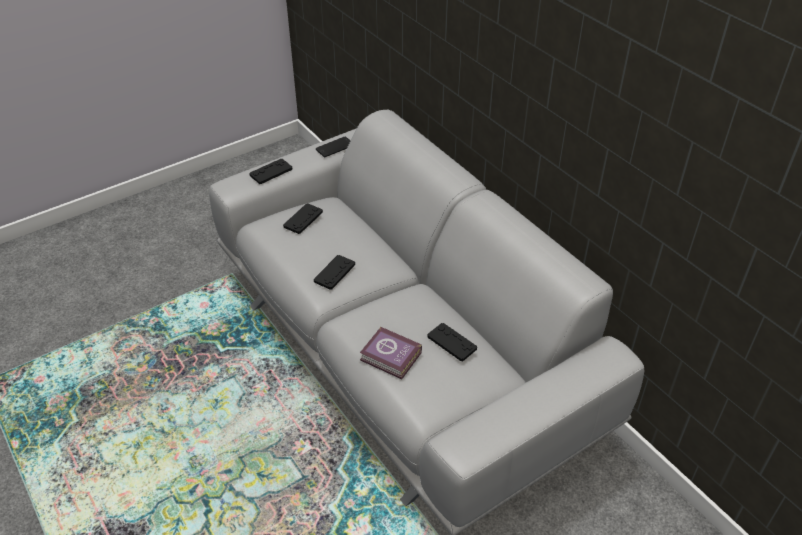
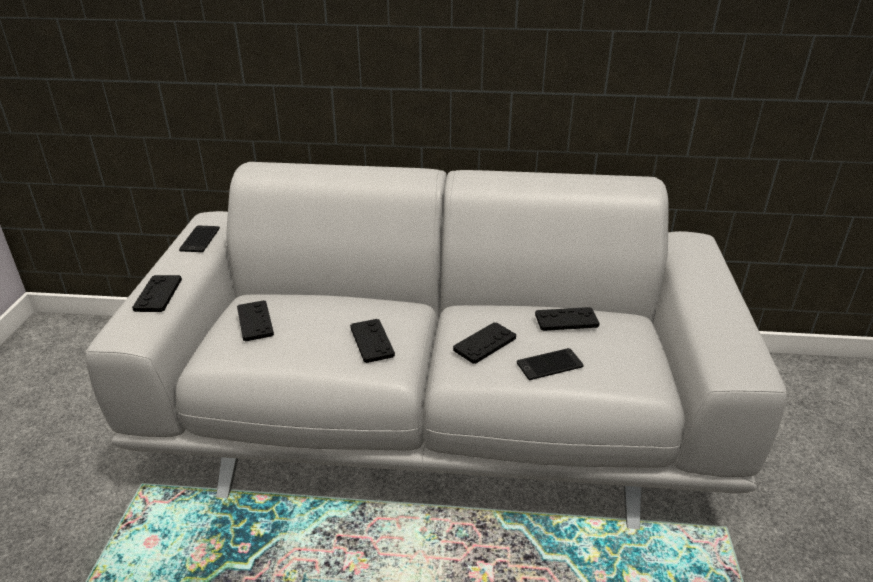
camera: 50 degrees left, 10 degrees down
(383, 319) = (484, 344): none -> black game controller
(391, 357) = (549, 365): book -> phone

